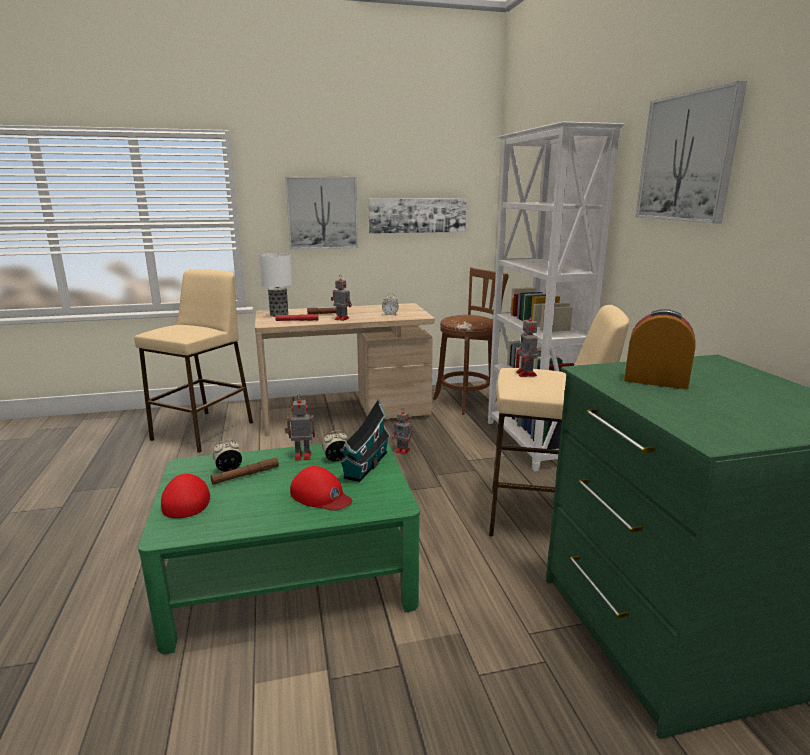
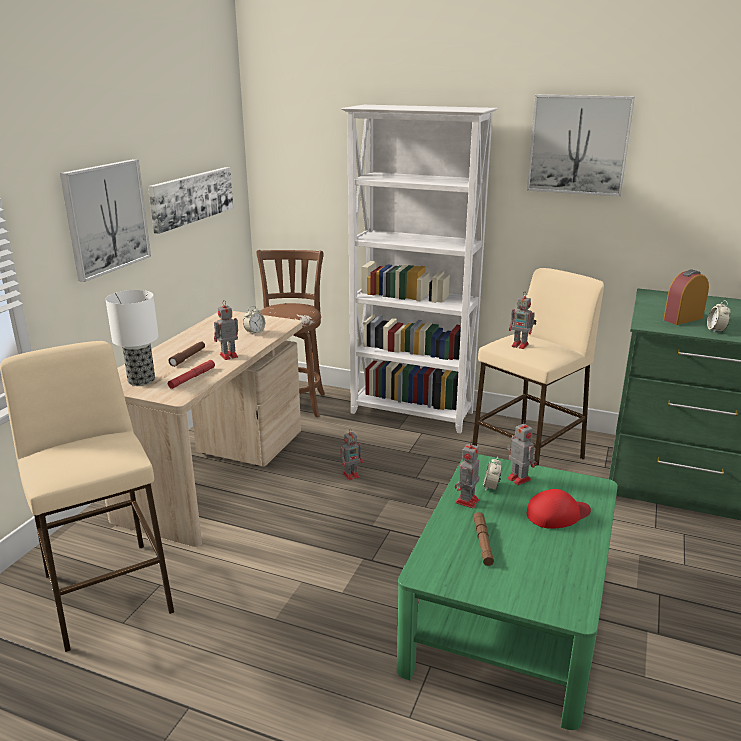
camera: 55 degrees left, 5 degrees up
(187, 499) = (509, 587): red cap -> none
(228, 469) = (460, 549): alarm clock -> alarm clock (716, 330)
(365, 466) = (518, 478): toy house -> toy robot

